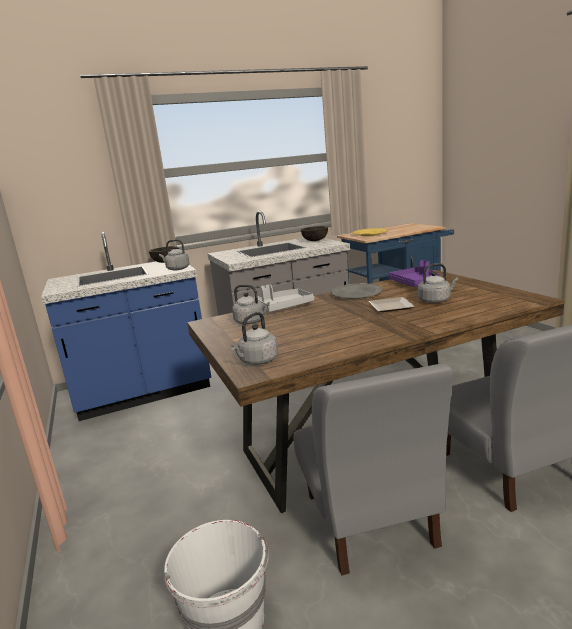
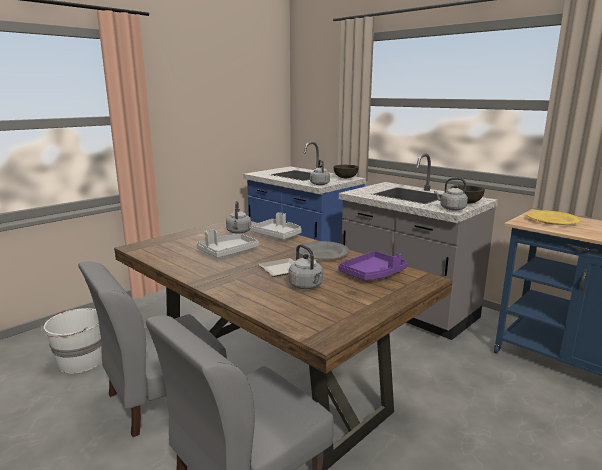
camera: 65 degrees right, 0 degrees up
(257, 361) = (155, 245): grey kettle -> grey kettle (451, 209)
(321, 325) = (227, 252): none -> grey tray

